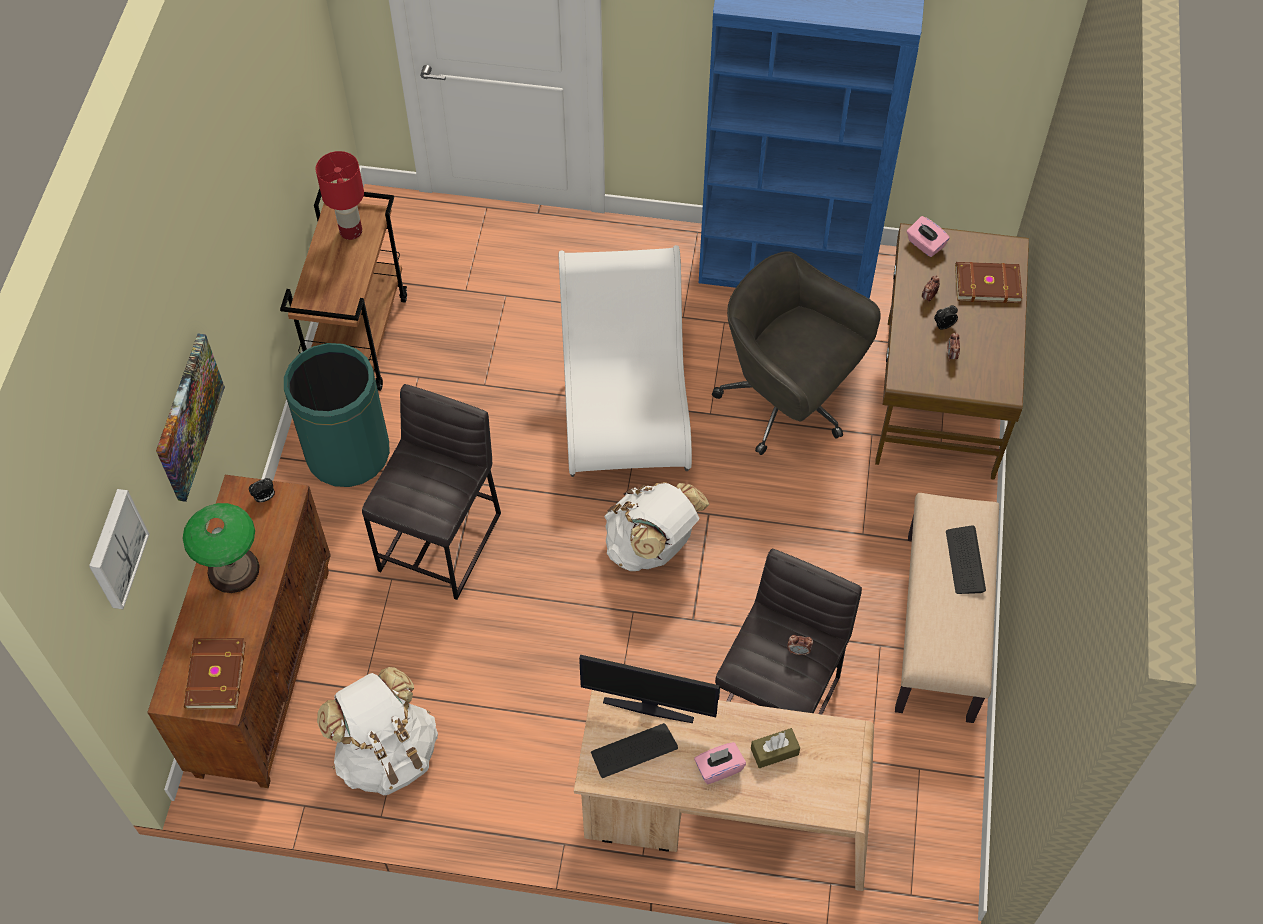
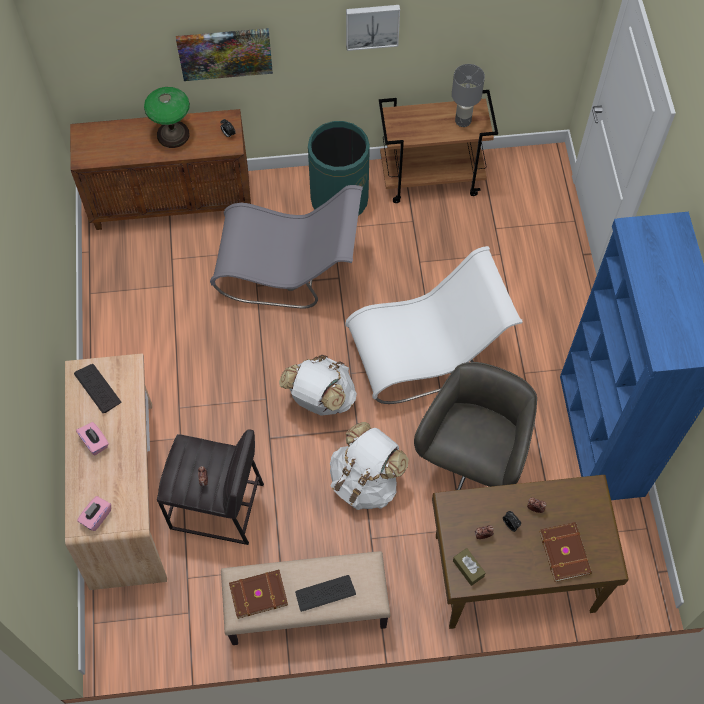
camera: 75 degrees right, 5 degrees up
(114, 548) = (97, 36): picture -> picture (372, 25)
(214, 676) = (100, 148): brown book -> brown book (257, 593)
(350, 232) = (462, 121): red table lamp -> grey table lamp
(387, 754) = (131, 284): white backpack -> white backpack (365, 481)
(441, 541) = (288, 271): grey stool -> grey chair
(649, 707) = (131, 390): monitor -> none
(774, 751) = (113, 474): brown tissue box -> brown tissue box (468, 568)
(925, 245) = (588, 497): pink tissue box -> pink tissue box (96, 517)

